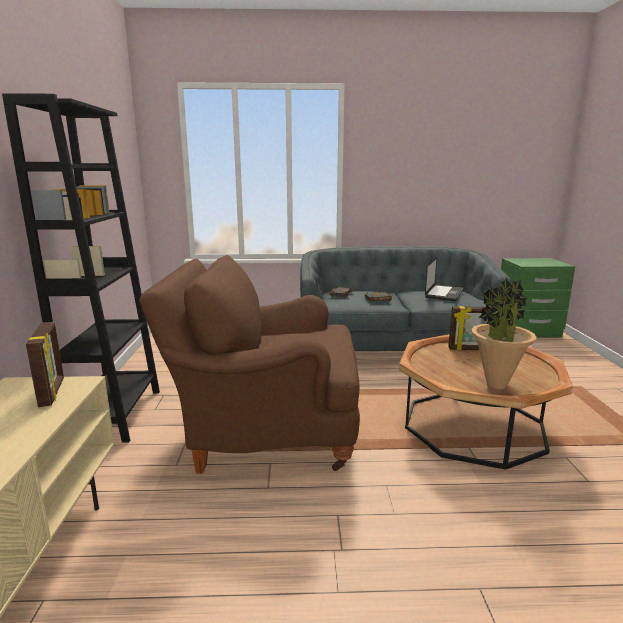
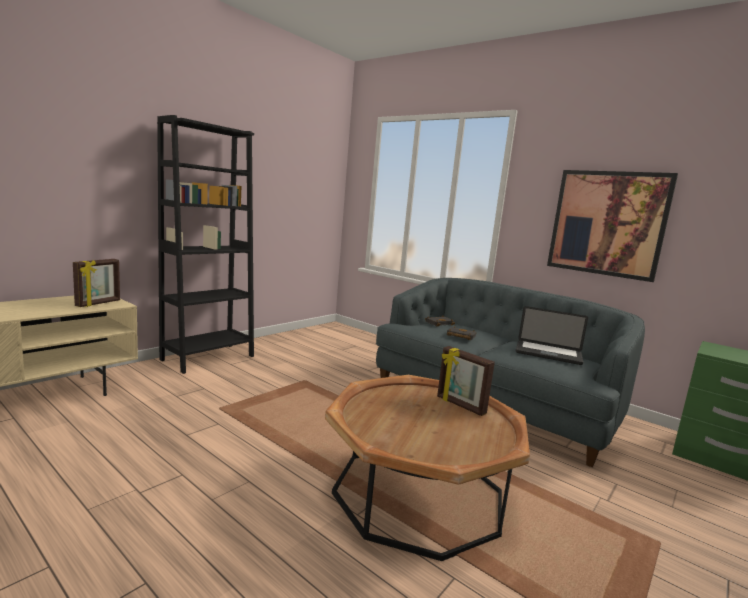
camera: 40 degrees right, 5 degrees down
(266, 432) = (256, 406): brown armchair -> none
(432, 182) = (607, 223): none -> picture
(444, 294) = (548, 353): laptop -> laptop turned 45 degrees clockwise
(496, 385) = (394, 435): potted plant -> none

